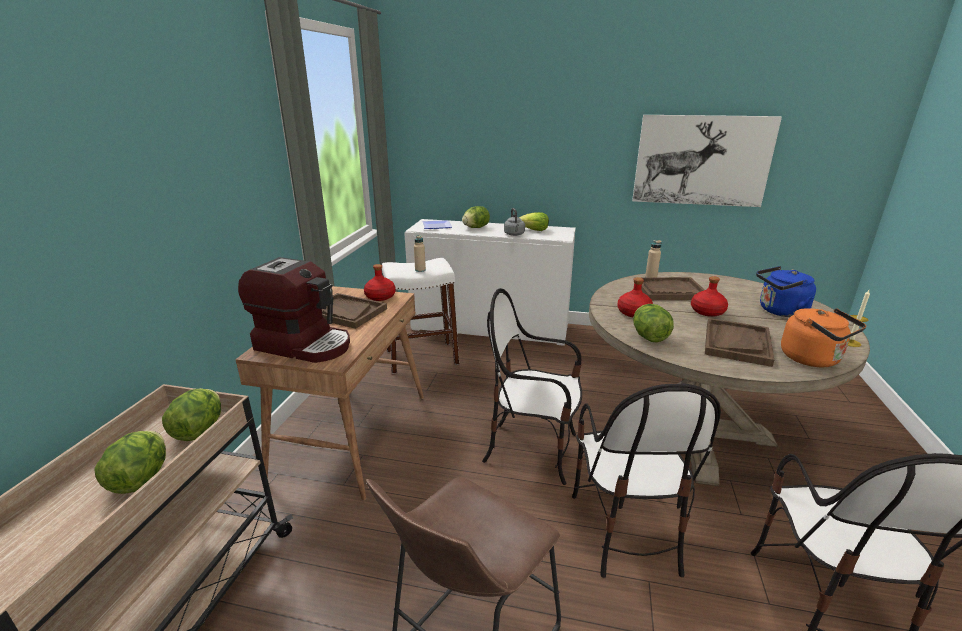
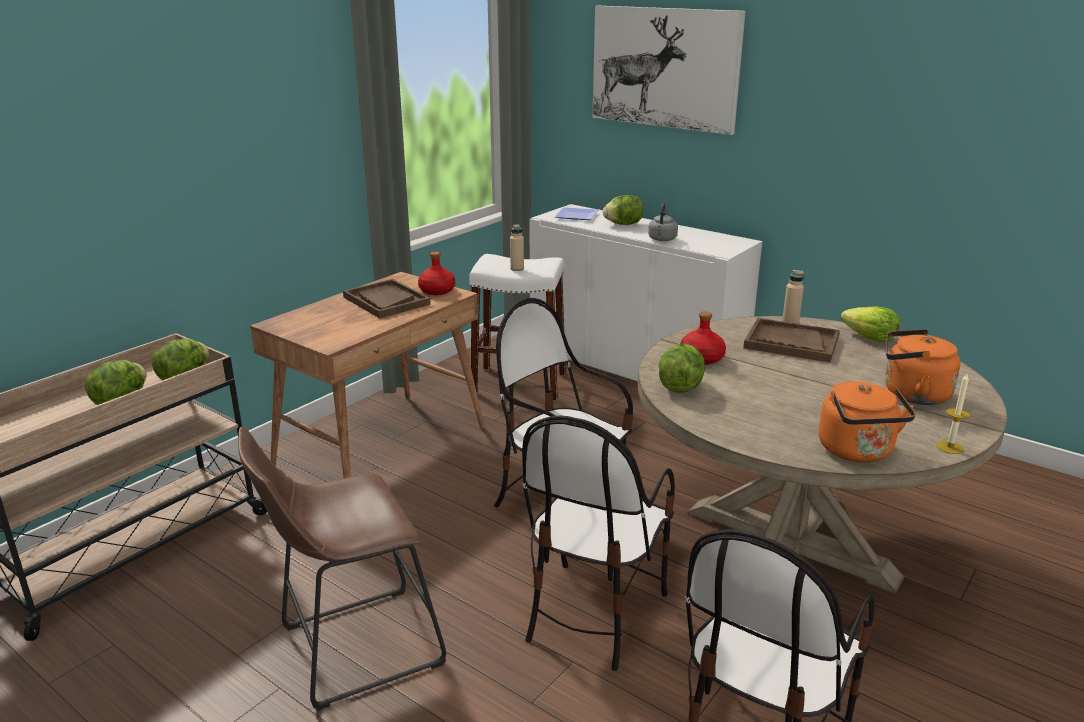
camera: 25 degrees right, 0 degrees up
(304, 344) = (318, 324): coffee machine -> none
(534, 230) = (697, 237): lettuce -> lettuce (869, 338)
(702, 160) = (948, 162): picture -> picture (664, 68)
(707, 312) = (803, 375): red bottle -> none
(736, 343) = (783, 415): brown tray -> none
(779, 311) = (911, 394): blue kettle -> orange kettle

